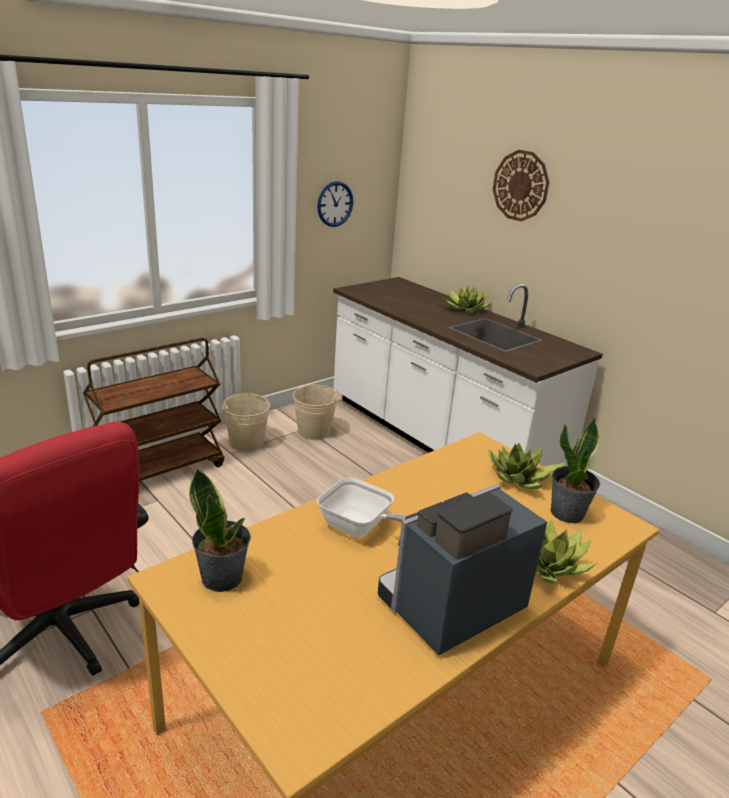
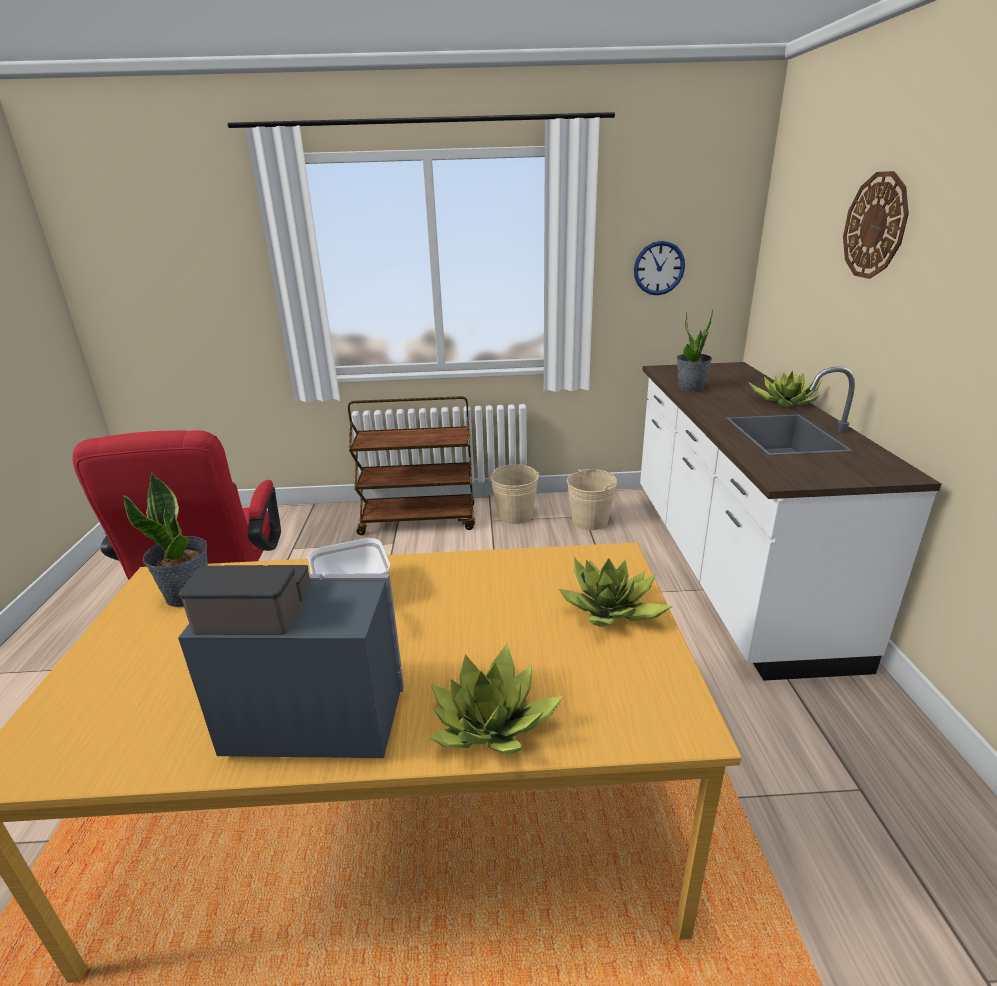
camera: 40 degrees right, 0 degrees up
(567, 513) = (615, 674): potted plant -> potted plant (691, 388)

